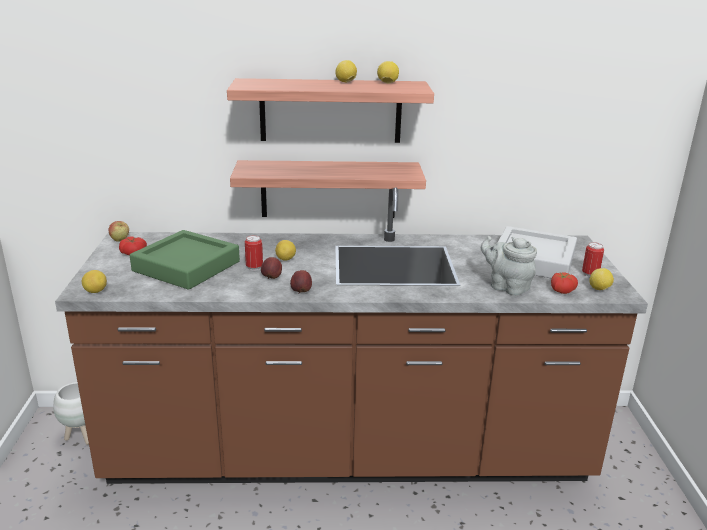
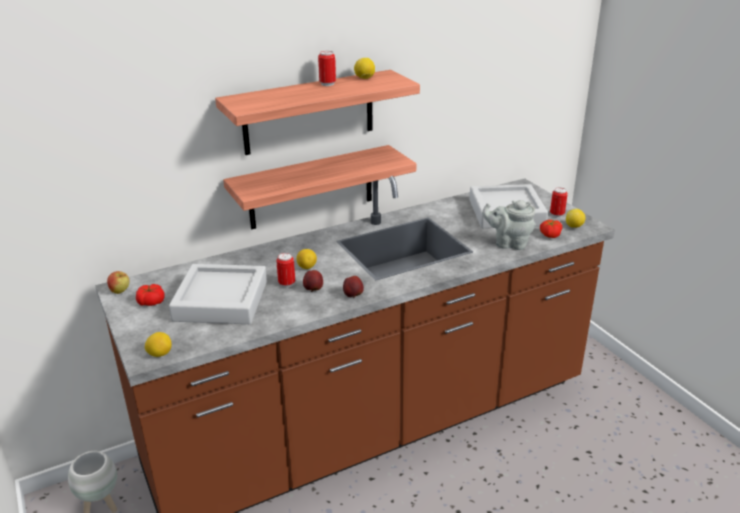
camera: 25 degrees left, 5 degrees up
(186, 266) = (221, 301): green tray -> grey tray
(346, 82) = (327, 84): lemon -> can

